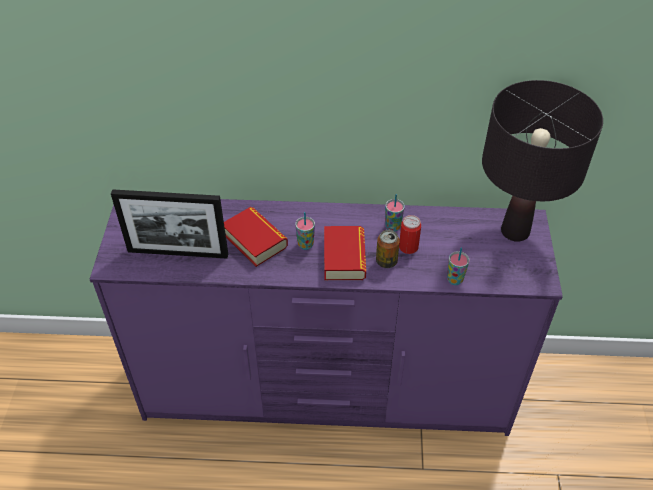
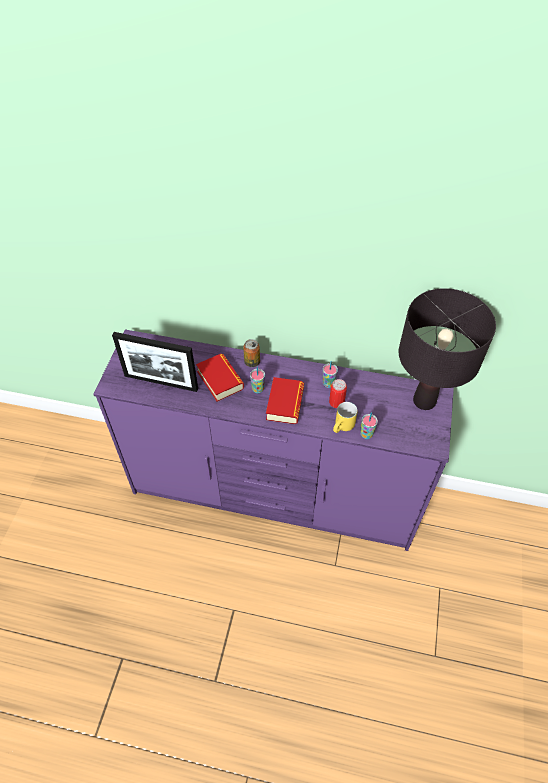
camera: 10 degrees right, 5 degrees up
(386, 261) = (316, 411): can -> can (252, 362)
(424, 276) = (343, 428): none -> yellow mug

